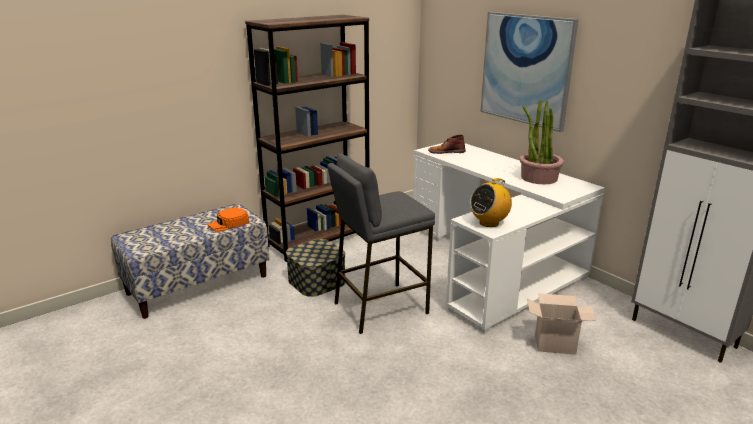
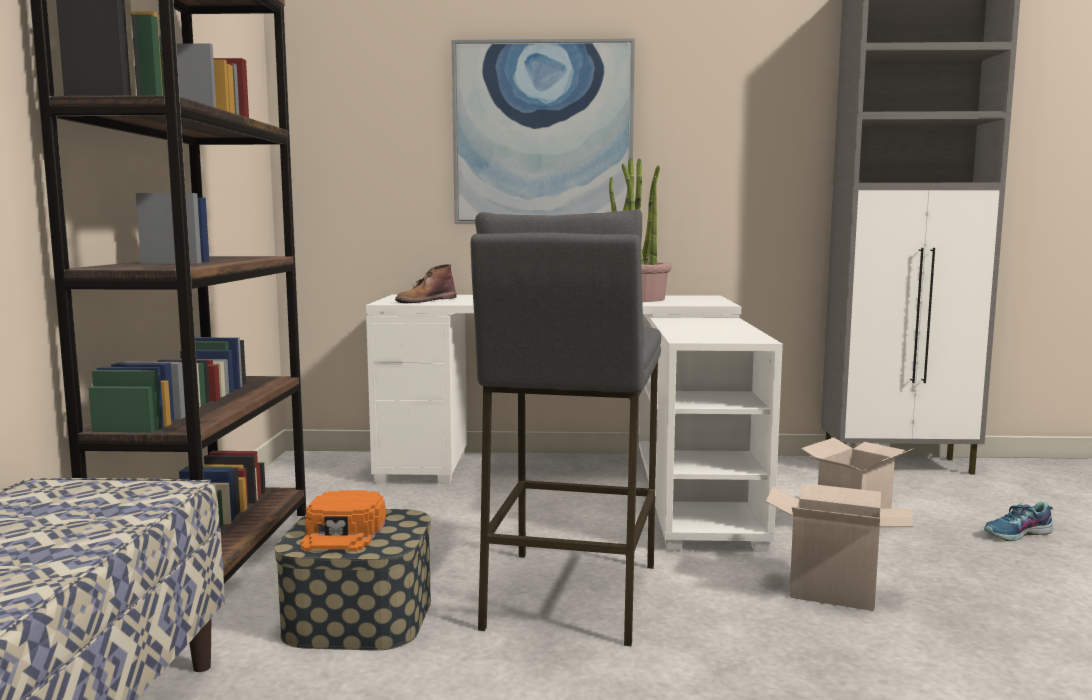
camera: 50 degrees left, 15 degrees down
(228, 224) = (109, 510): orange cap -> orange cap (344, 532)
(466, 361) = (836, 592): none -> cardboard box
(489, 222) = (722, 336): radio -> none
(630, 397) = (1018, 534): none -> shoe

